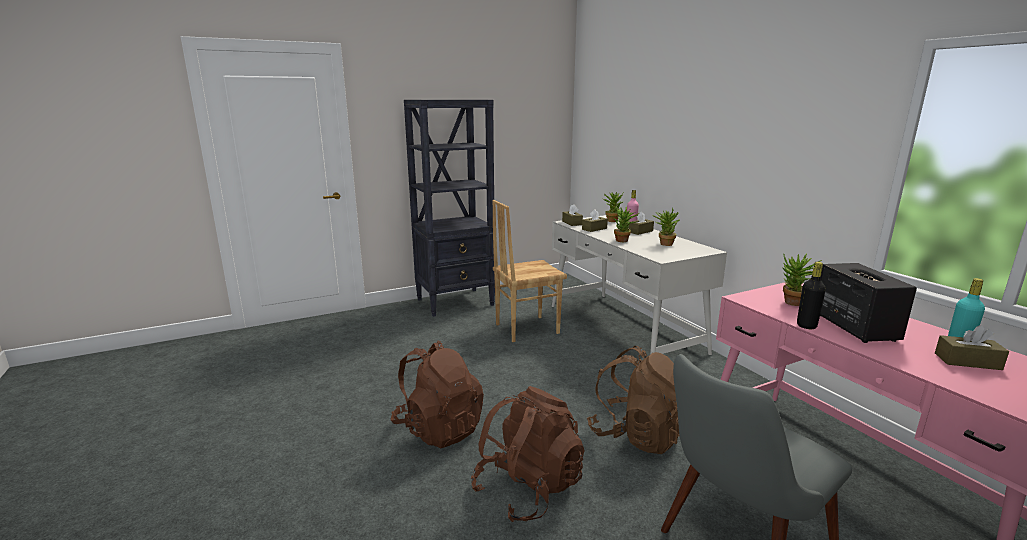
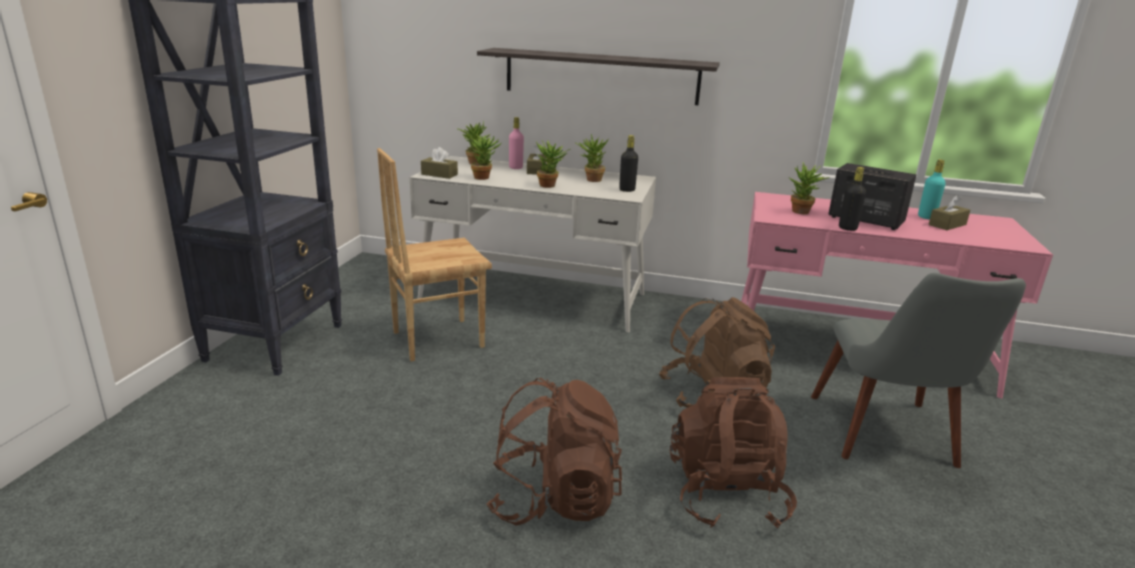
camera: 50 degrees left, 5 degrees up
(526, 328) = (437, 339): brown chair -> brown chair turned 45 degrees clockwise
(594, 229) = (484, 177): brown tissue box -> potted plant
(673, 254) = (627, 190): none -> black bottle
(699, 163) = (601, 76): none -> shelf

